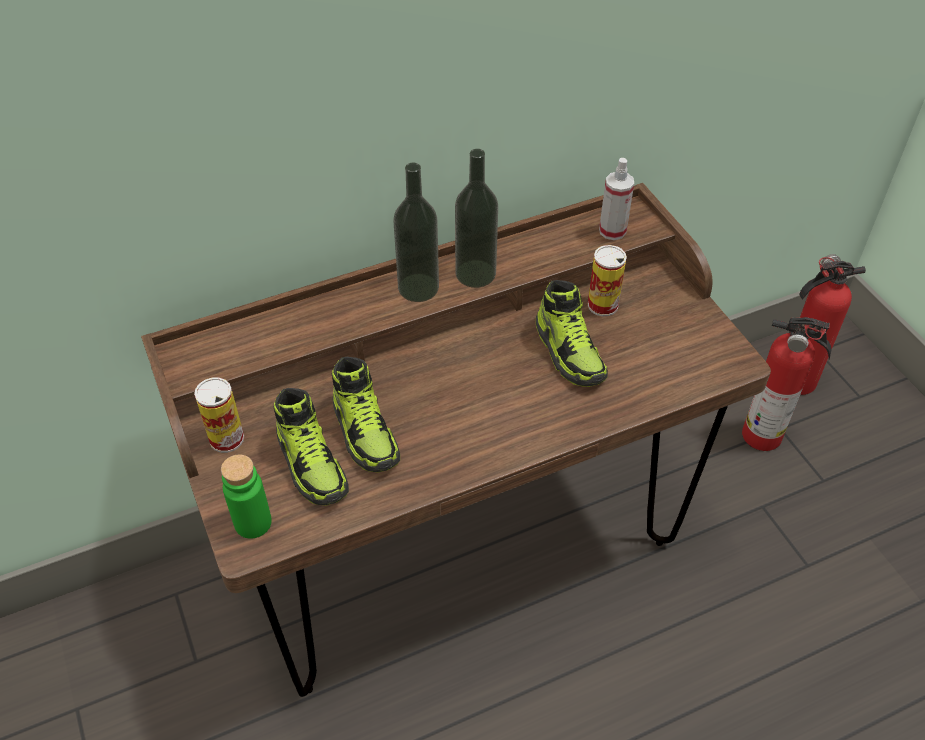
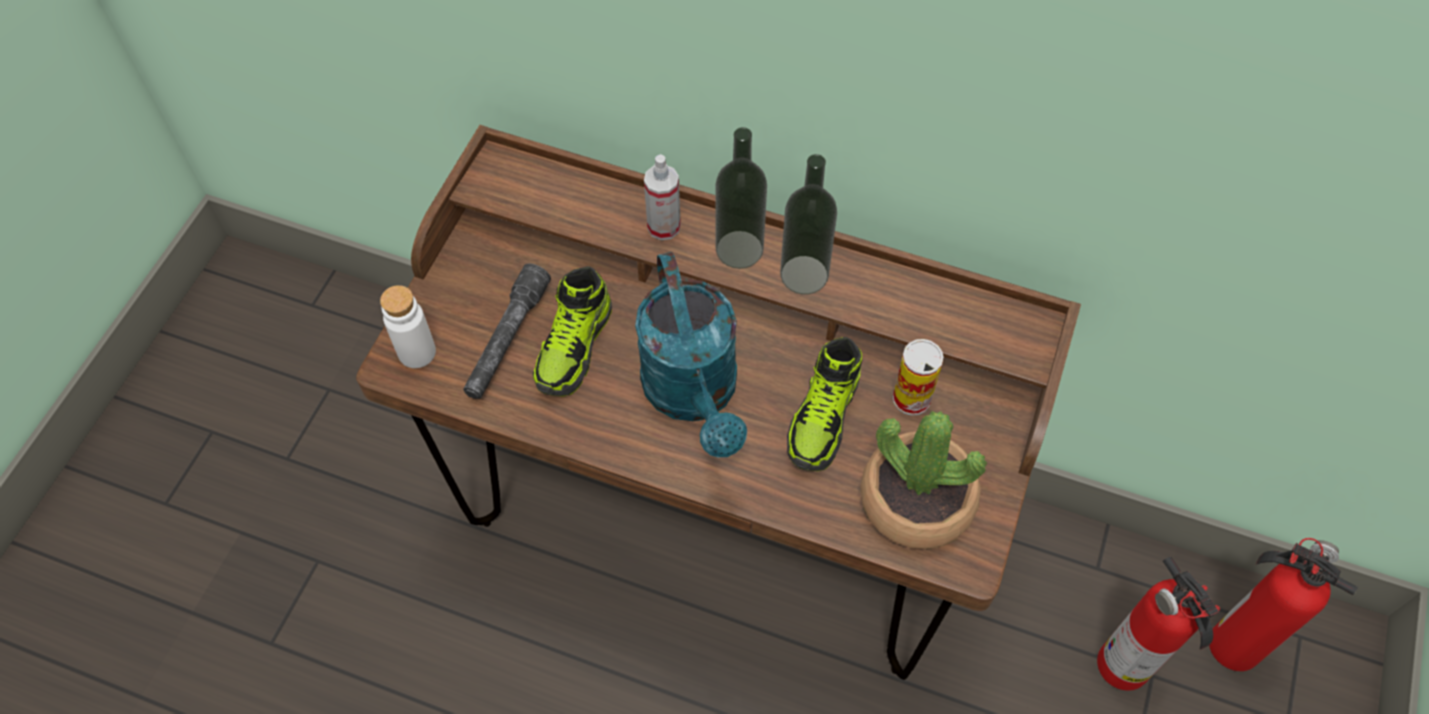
camera: 45 degrees right, 10 degrees up
(226, 438) = (472, 265): can -> none
(253, 522) = (417, 352): green bottle -> white bottle
(312, 464) = (507, 340): shoe -> grey flashlight
(479, 399) = (695, 395): none -> turquoise watering can
(612, 231) = (986, 331): spray bottle -> spray bottle (664, 226)
(672, 353) = (917, 500): none -> potted plant

